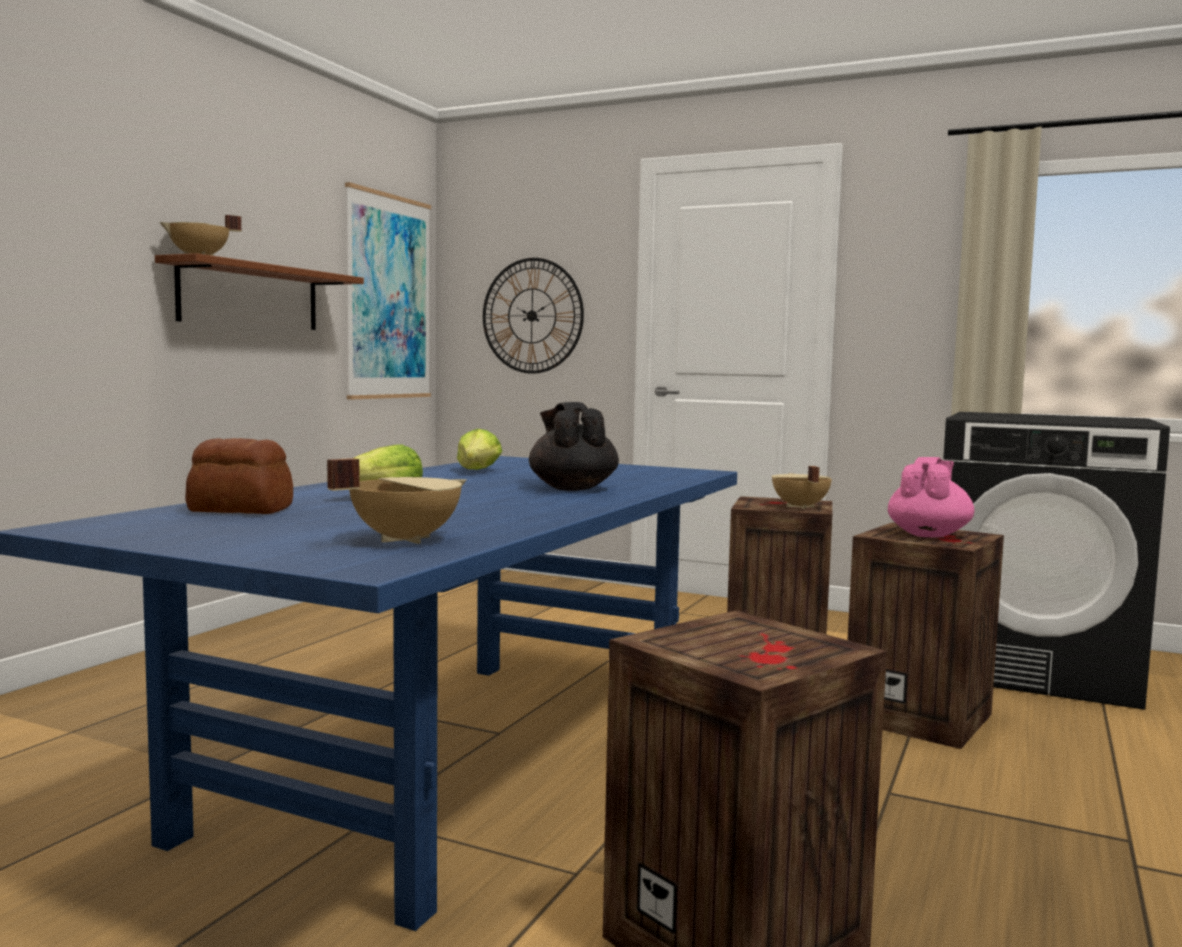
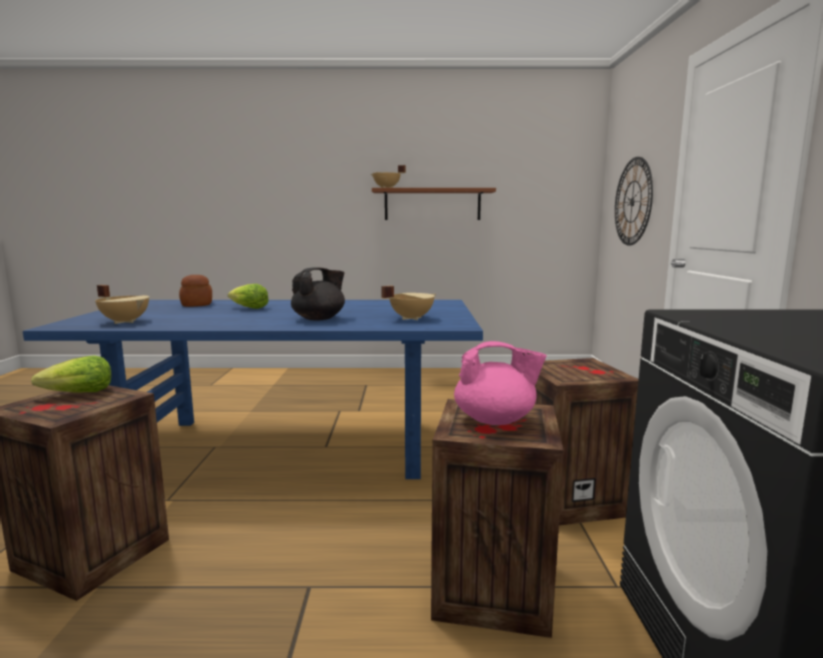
camera: 65 degrees right, 5 degrees up
(388, 297) = (549, 196): picture -> none
(478, 471) = (374, 304): lettuce -> lettuce (78, 394)
(799, 507) = (572, 374): beige cooking pot -> beige cooking pot (411, 318)

